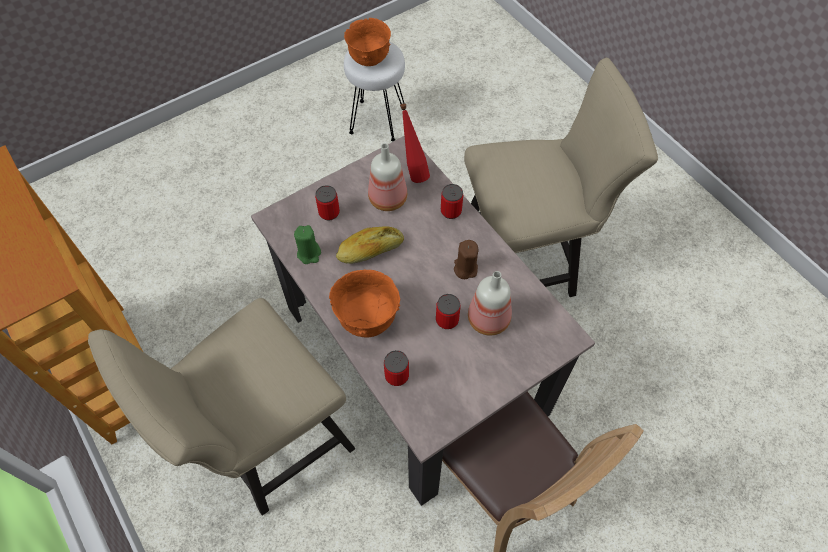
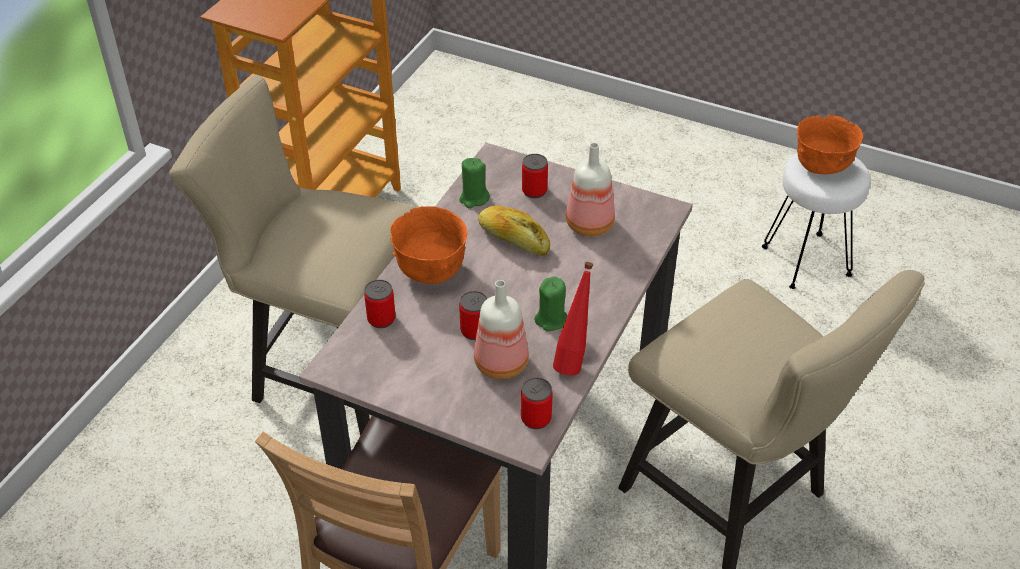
camera: 60 degrees right, 15 degrees down
(413, 171) = (644, 229): red bottle -> red bottle (573, 360)
(451, 211) = (617, 278): can -> can (536, 418)
(465, 268) = (551, 320): brown candle -> green candle

